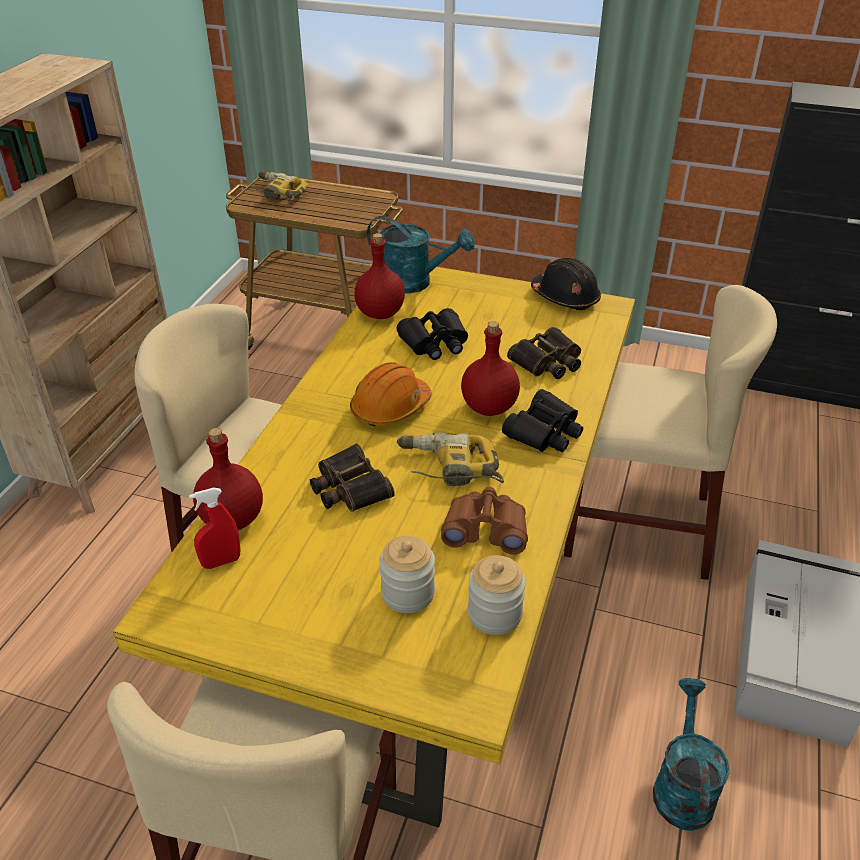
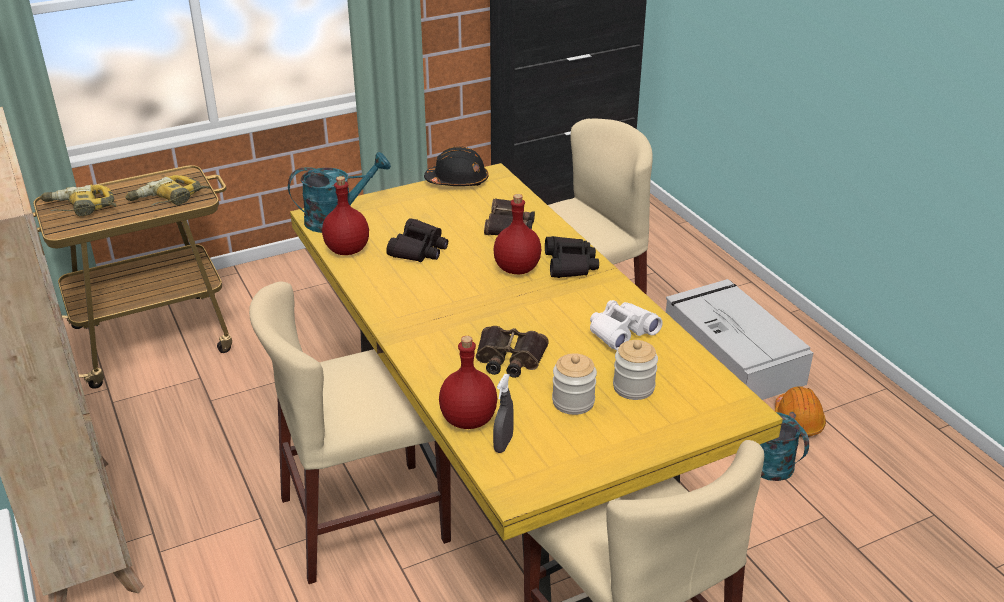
camera: 45 degrees left, 5 degrees down
(221, 562) = (503, 444): red spray bottle -> grey spray bottle
(390, 408) = (457, 302): orange hard hat -> orange hard hat (798, 420)
(448, 468) = (549, 314): power drill -> power drill (169, 199)
(485, 529) = (621, 332): brown binoculars -> white binoculars
(494, 614) = (690, 367): jar -> jar (573, 402)

